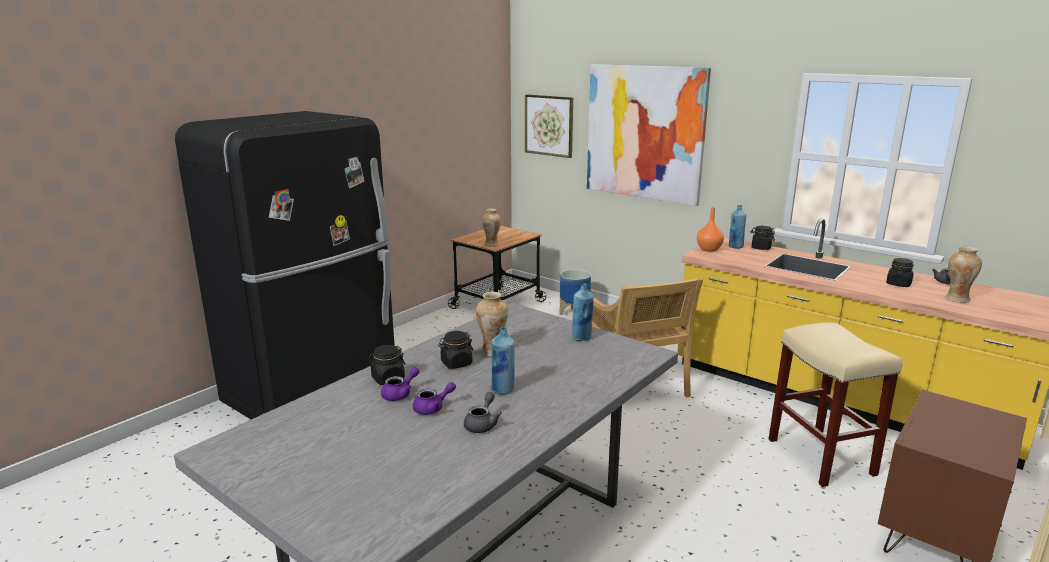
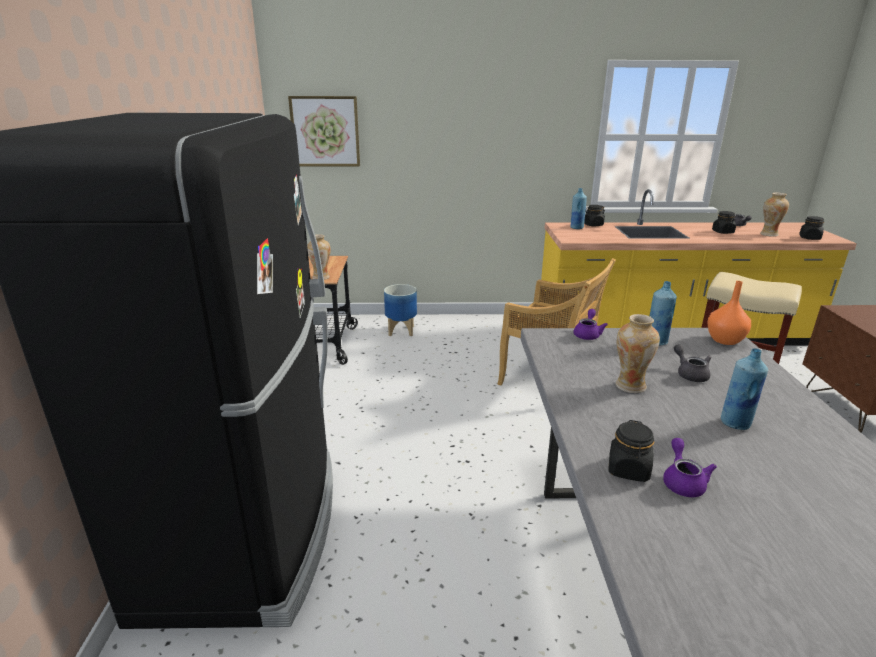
camera: 40 degrees left, 5 degrees up
(433, 408) = (744, 479): purple teapot -> purple teapot (587, 334)
(456, 363) = (637, 415): black jar -> black jar (809, 238)
(482, 424) = (814, 471): grey teapot -> grey teapot (690, 374)
(645, 133) = (449, 129): picture -> none
(709, 249) = (566, 234): orange vase -> orange vase (724, 340)

